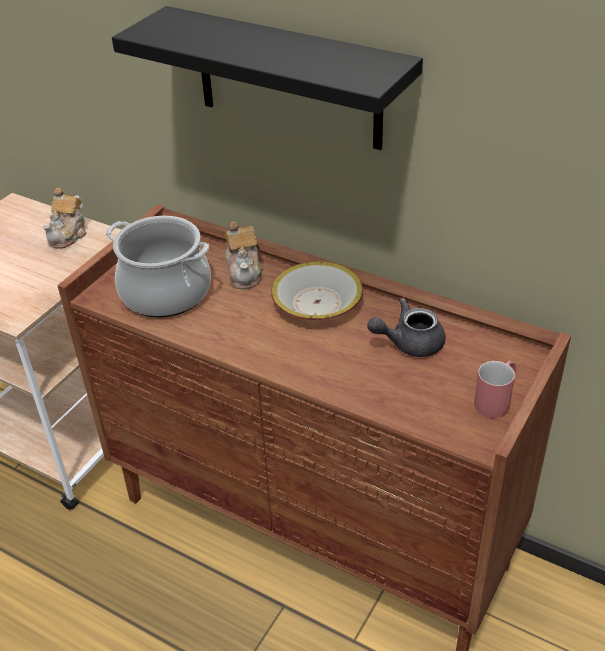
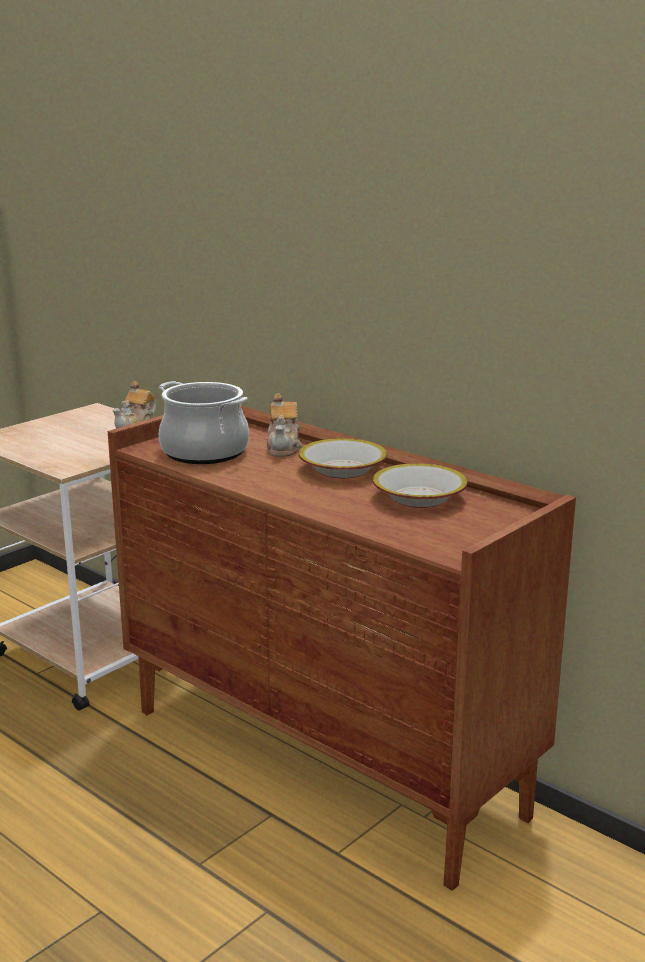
camera: 10 degrees right, 20 degrees down
(288, 79) = (339, 259): black shelf -> none
(409, 343) = (419, 498): grey teapot -> bowl
(496, 400) = (486, 536): red mug -> none

